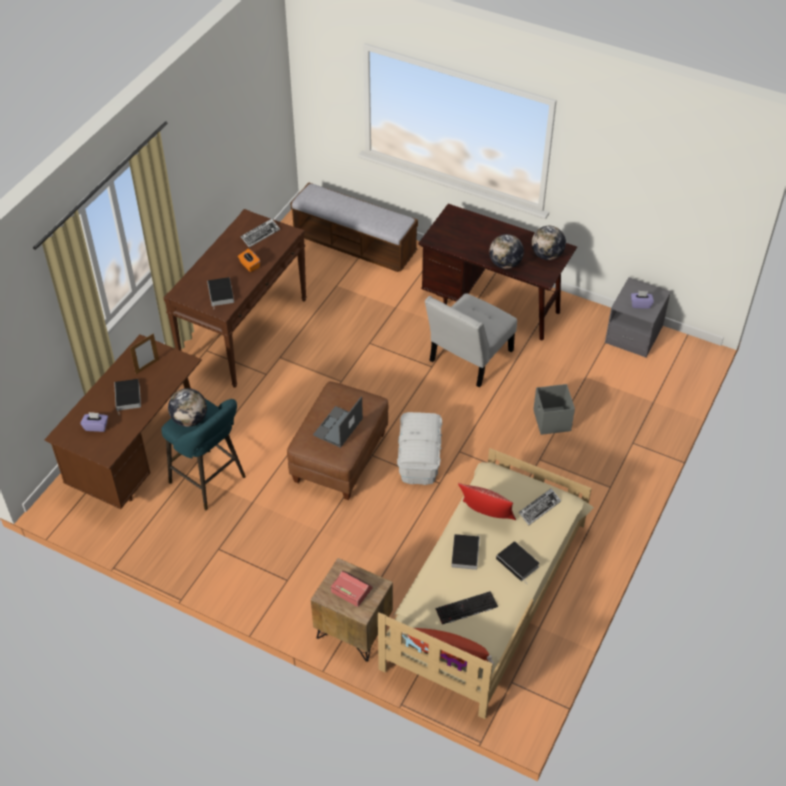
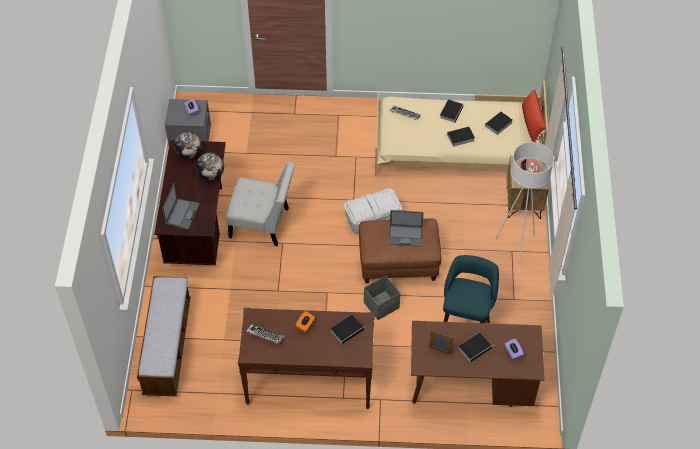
camera: 115 degrees left, 5 degrees up
(190, 419) = (471, 299): globe -> none
(291, 589) = (516, 246): none -> white floor lamp
(463, 229) = (182, 213): none -> laptop
(466, 609) = (498, 125): keyboard -> book
(486, 516) = (427, 137): pillow -> none
(551, 421) = (298, 159): grey storage box -> grey storage box (382, 305)

